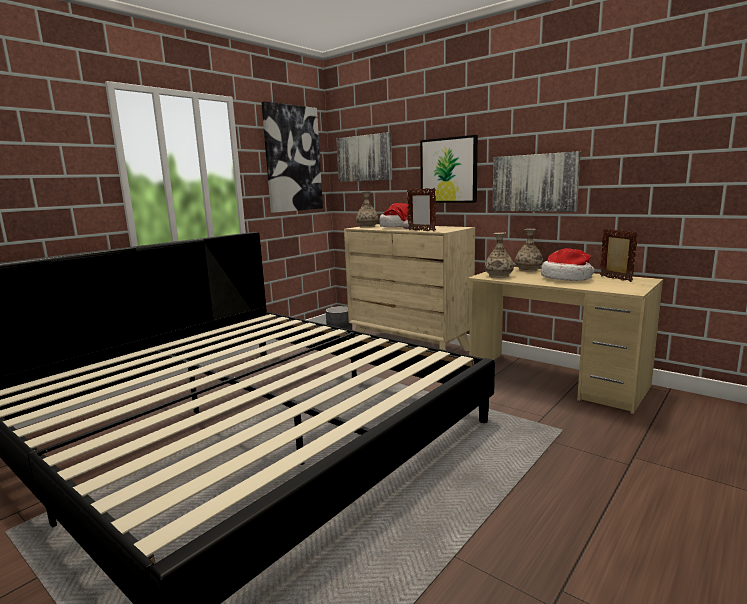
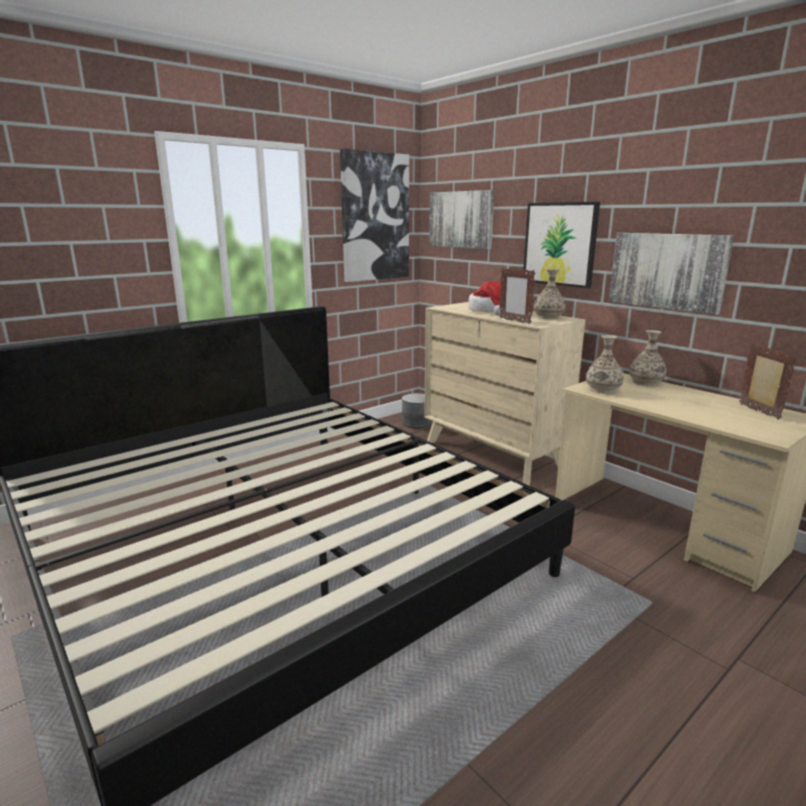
camera: 10 degrees right, 5 degrees up
(367, 226) = (454, 306): vase -> vase (548, 317)
(567, 278) = (692, 403): hat -> none

